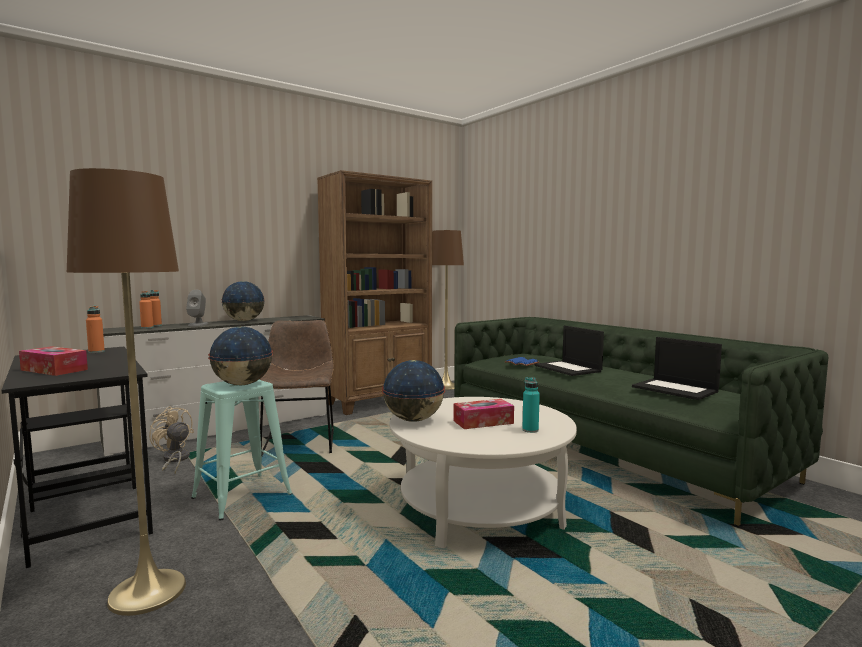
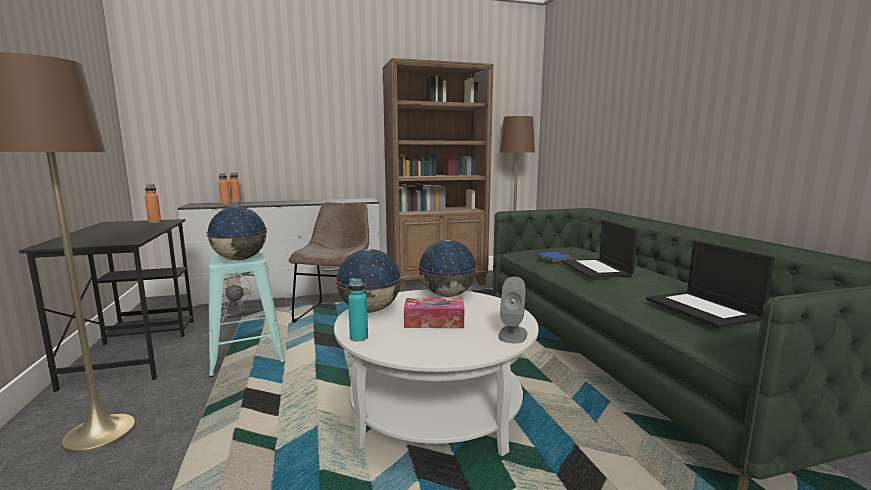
camera: 20 degrees right, 5 degrees up
(54, 370) = (90, 236): tissue box -> none
(198, 324) = (267, 203): grey speaker -> grey speaker (513, 334)
(243, 321) = (308, 201): globe -> globe (447, 295)
(530, 430) = (471, 339): turquoise bottle -> turquoise bottle (359, 337)

